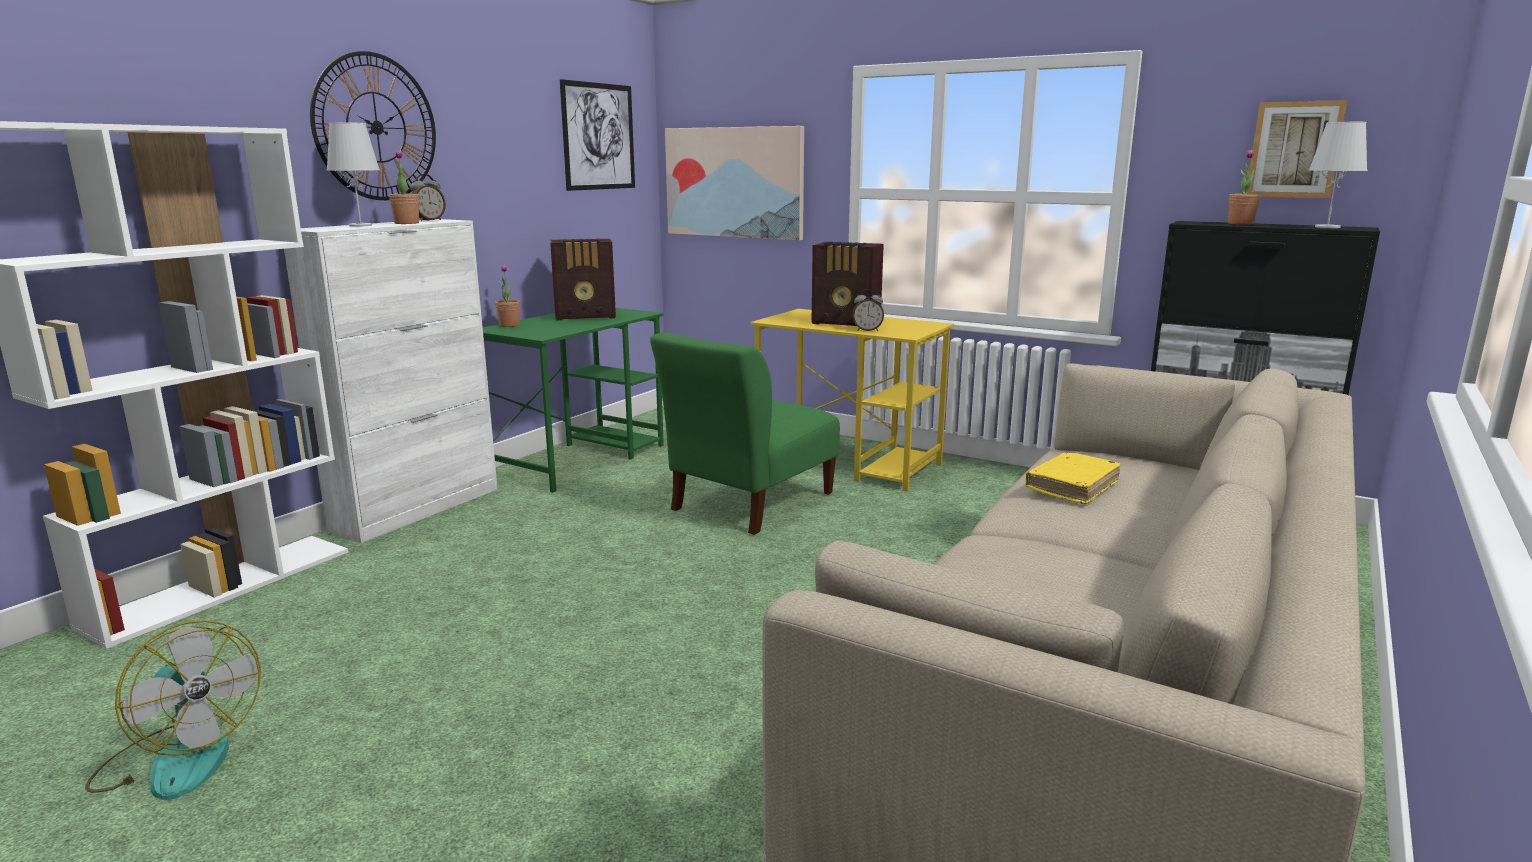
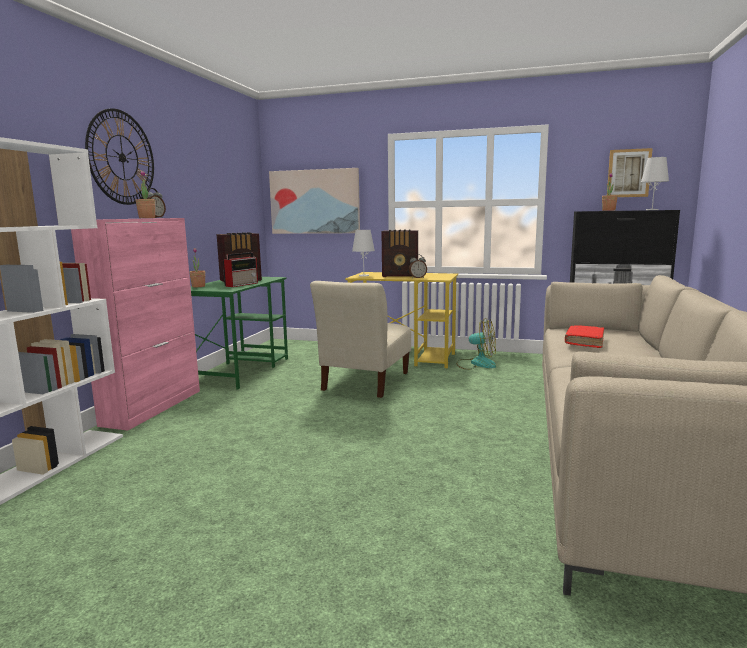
camera: 15 degrees left, 5 degrees down
(179, 759) = (92, 576): fan -> fan (476, 363)
(360, 225) = (120, 218): white table lamp -> white table lamp (364, 275)
(418, 509) = (153, 407): white cabinet -> pink cabinet
(576, 325) = (242, 284): none -> radio
(598, 136) = (235, 174): picture -> none
(748, 504) = (364, 383): green chair -> beige chair
(1072, 487) = (584, 342): yellow book -> red book

